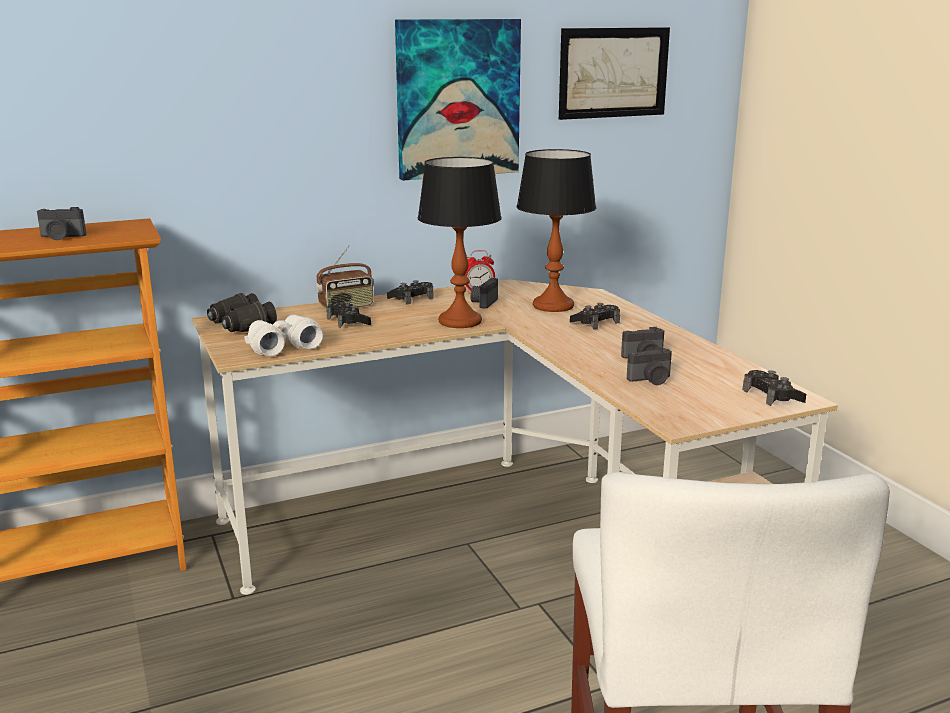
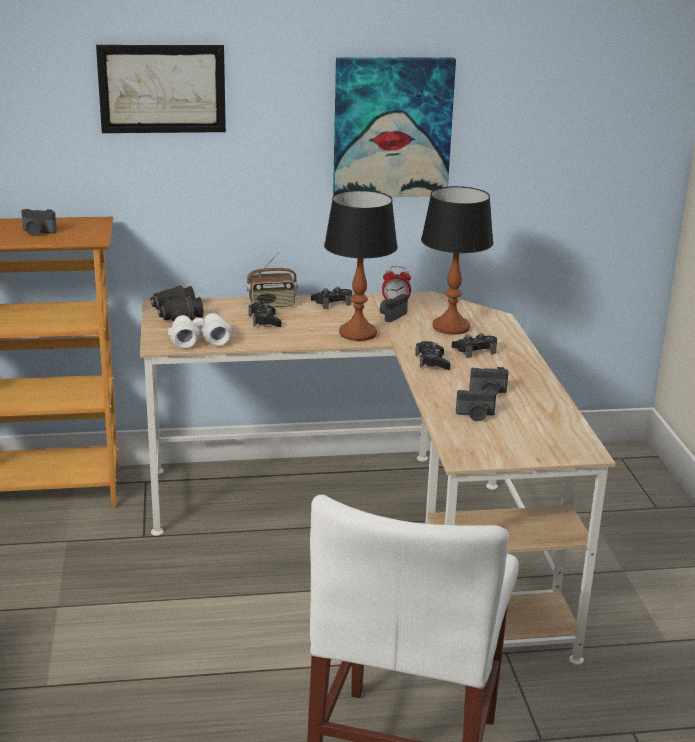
camera: 15 degrees right, 5 degrees up
(613, 73) = (553, 107): picture -> picture (162, 89)
(772, 396) = (565, 446): black game controller -> black game controller (432, 362)

